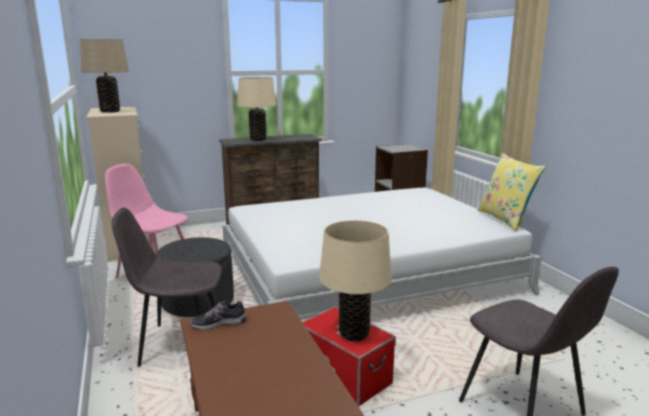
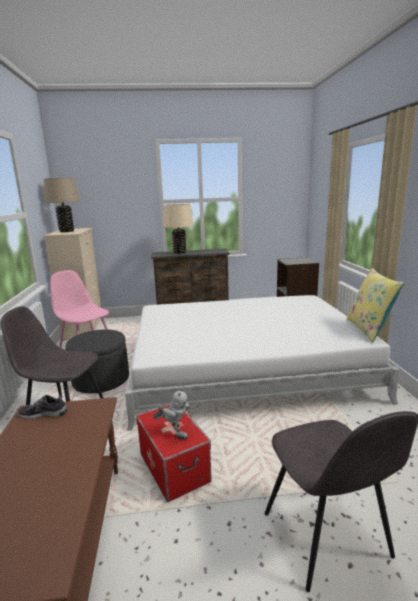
camera: 15 degrees right, 0 degrees up
(354, 334) = (174, 433): beige table lamp -> toy robot

